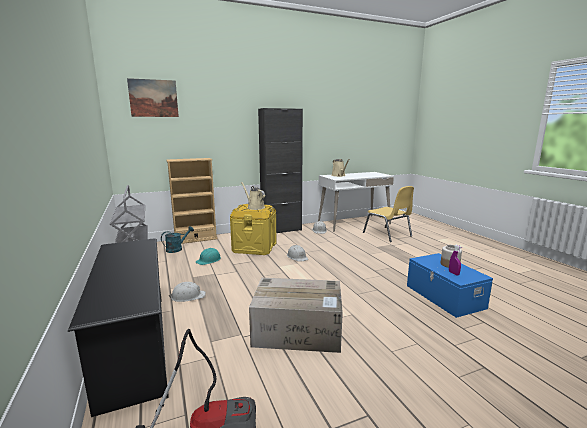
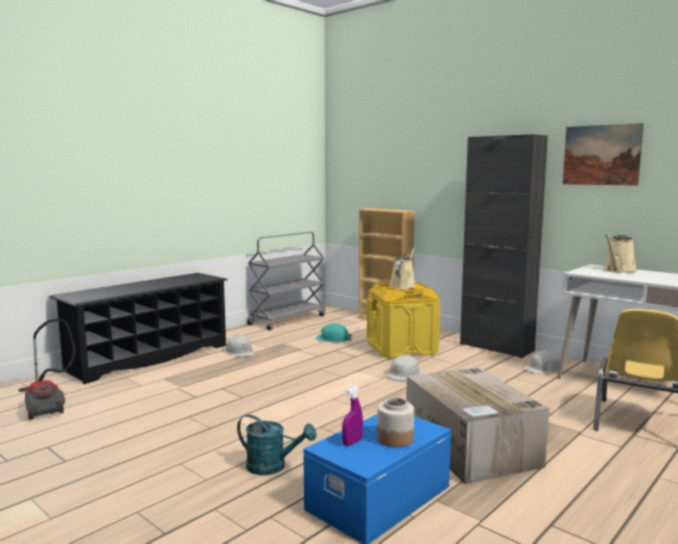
camera: 65 degrees right, 5 degrees down
(153, 98) = (366, 132): picture -> picture (601, 155)
(177, 249) = (346, 321): turquoise watering can -> turquoise watering can (273, 467)
(299, 330) = (202, 408): cardboard box -> cardboard box (472, 447)

